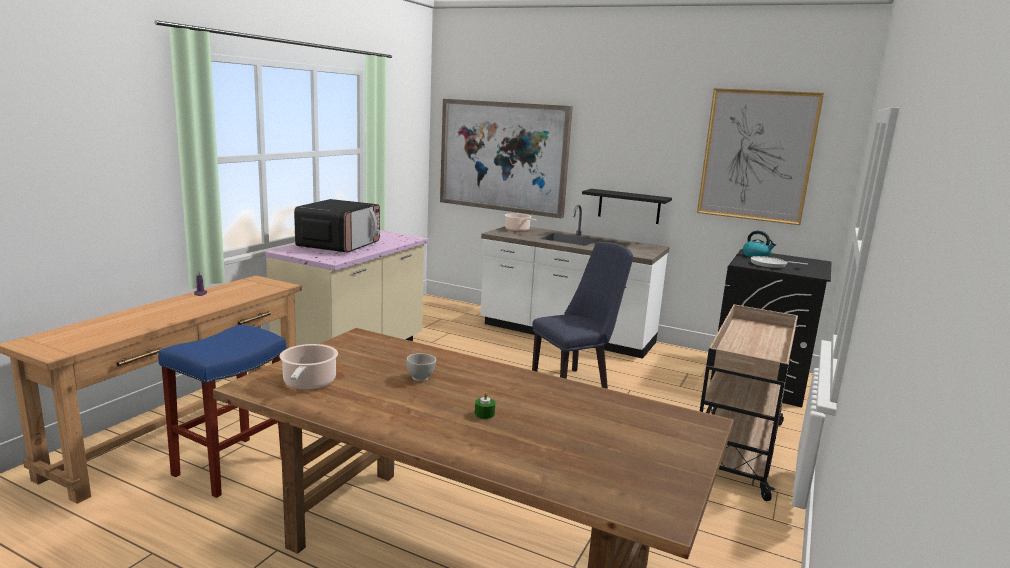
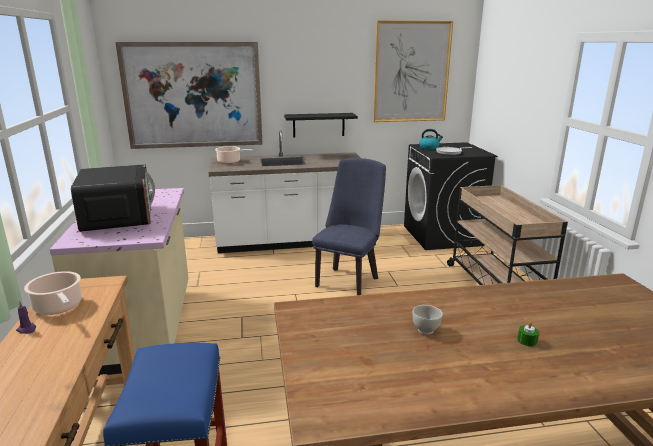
camera: 35 degrees left, 5 degrees up
(308, 383) = (362, 384): cooking pot -> cooking pot (59, 307)

